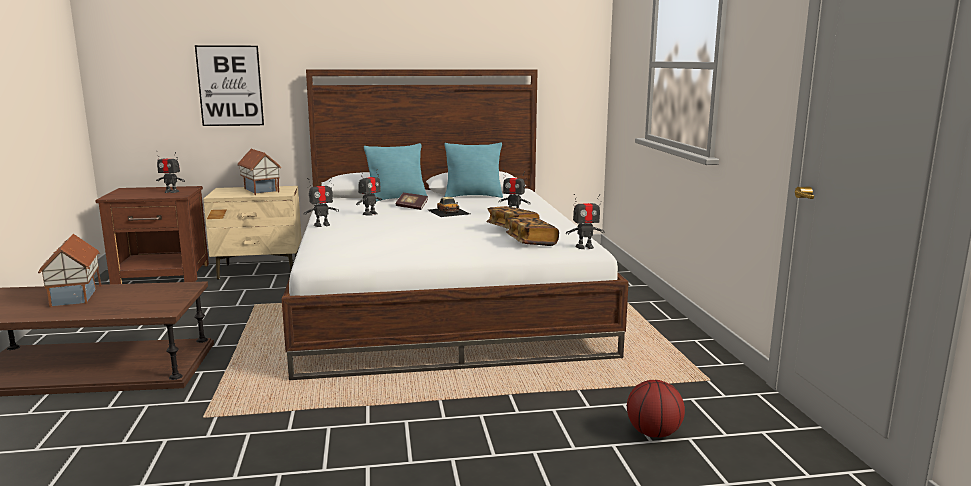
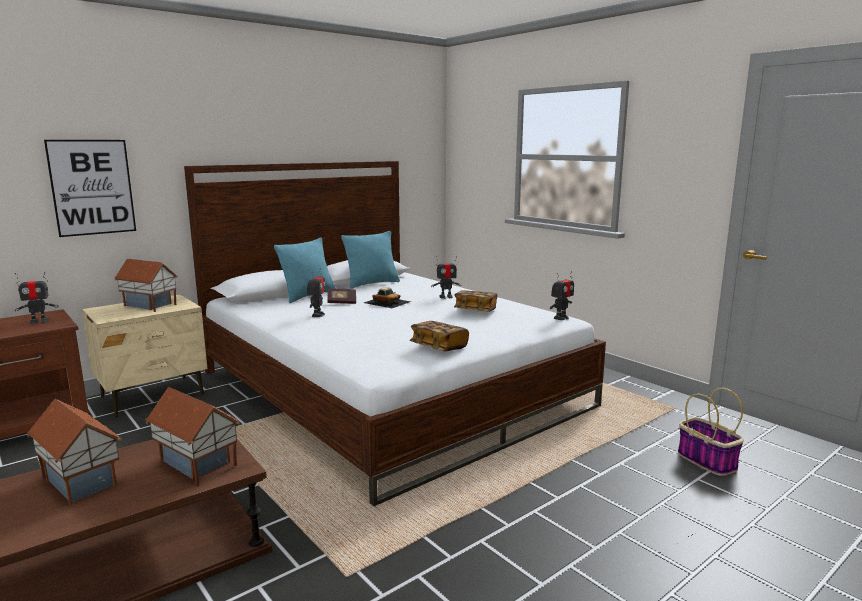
camera: 30 degrees left, 0 degrees up
(145, 302) = (195, 464): none -> toy house
(322, 225) = (296, 334): toy robot -> none
(531, 242) = (516, 320): book -> book (439, 347)
(653, 433) = (705, 460): basketball -> basket

